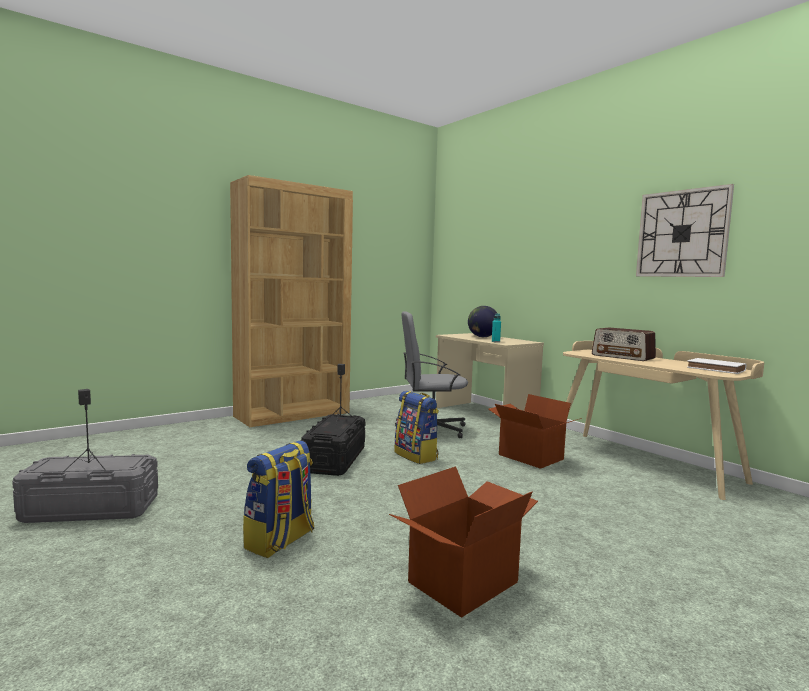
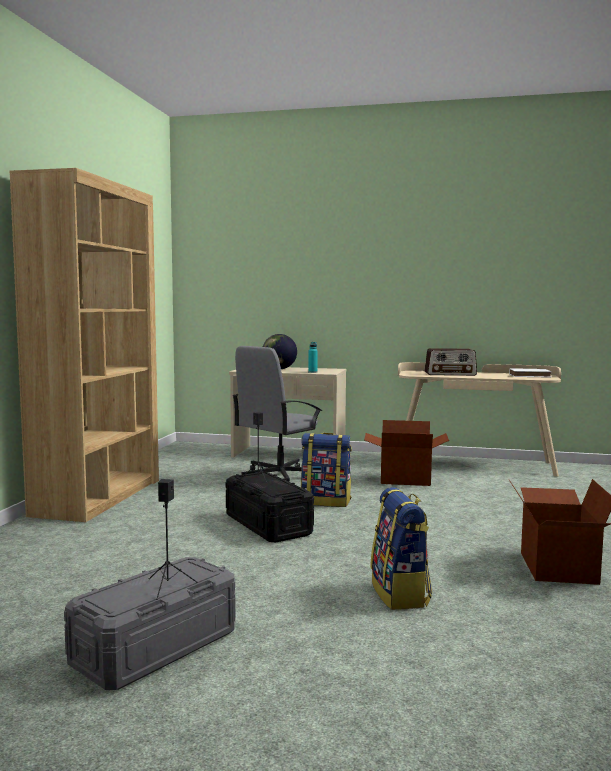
camera: 40 degrees left, 0 degrees up
(682, 233) = (480, 263): wall clock -> none

